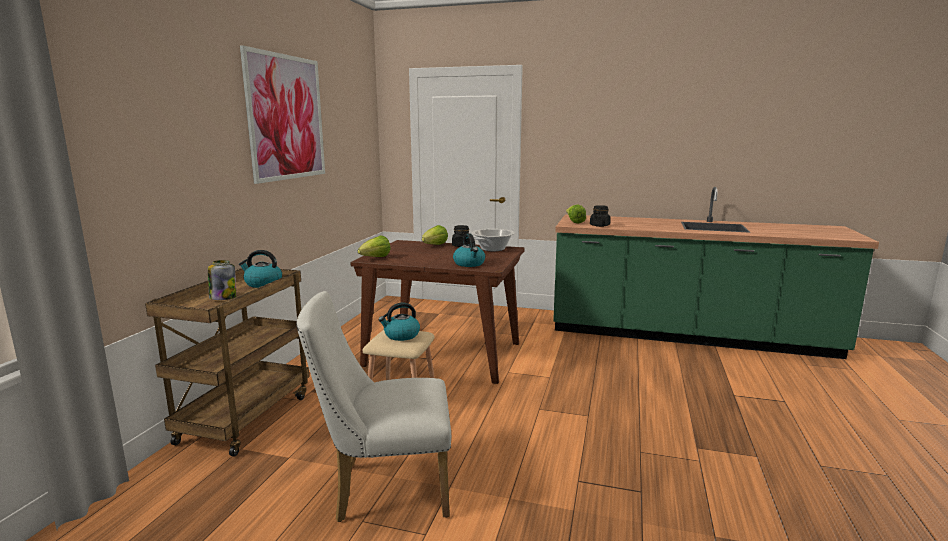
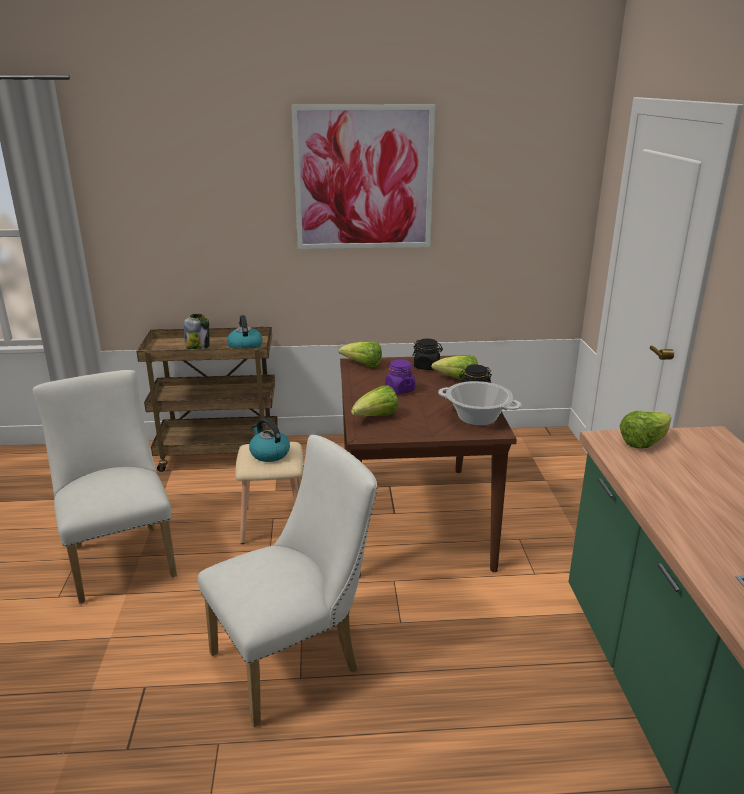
camera: 70 degrees right, 10 degrees up
(432, 256) = (399, 390): none -> purple jar
(469, 264) = (376, 417): kettle -> lettuce
(570, 415) = (295, 659): none -> white chair
(599, 225) = (639, 469): black jar -> black jar (427, 366)

